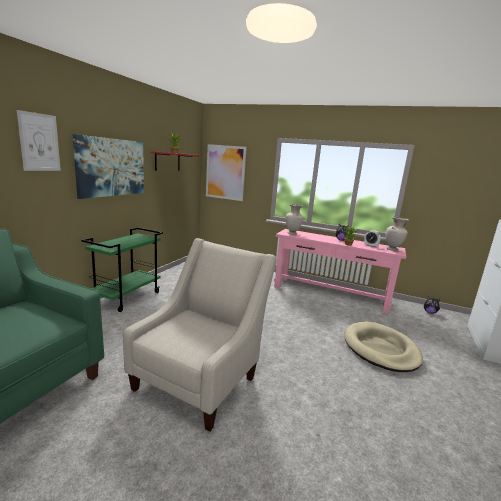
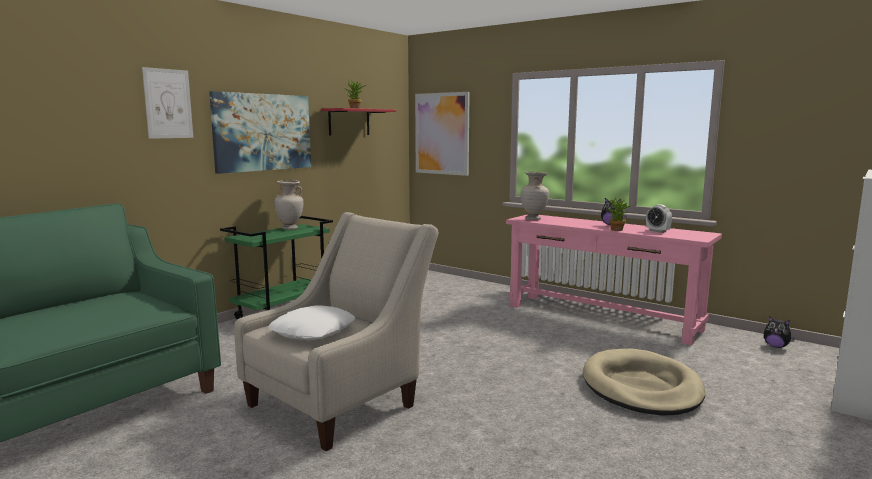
camera: 15 degrees right, 5 degrees down
(190, 337) = (314, 331): none -> white pillow
(392, 249) = (693, 235): beige vase -> beige vase (290, 228)

